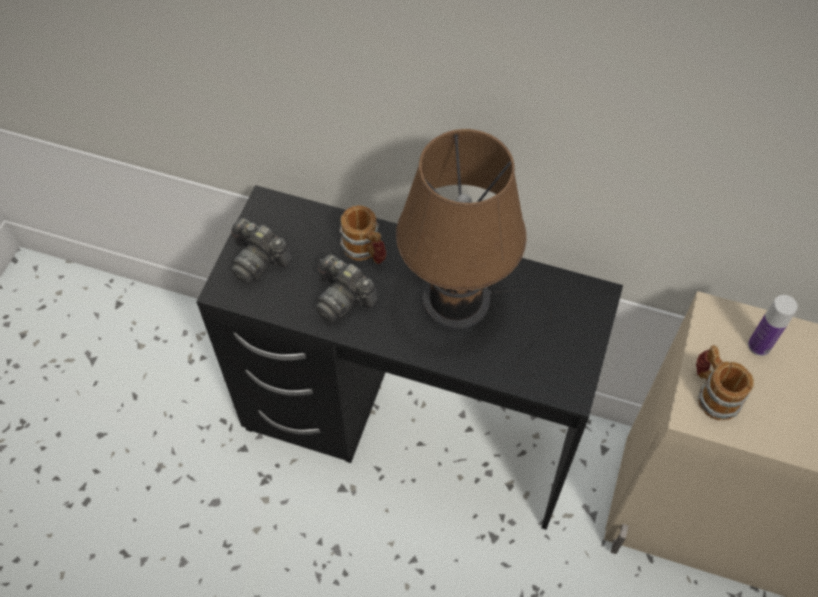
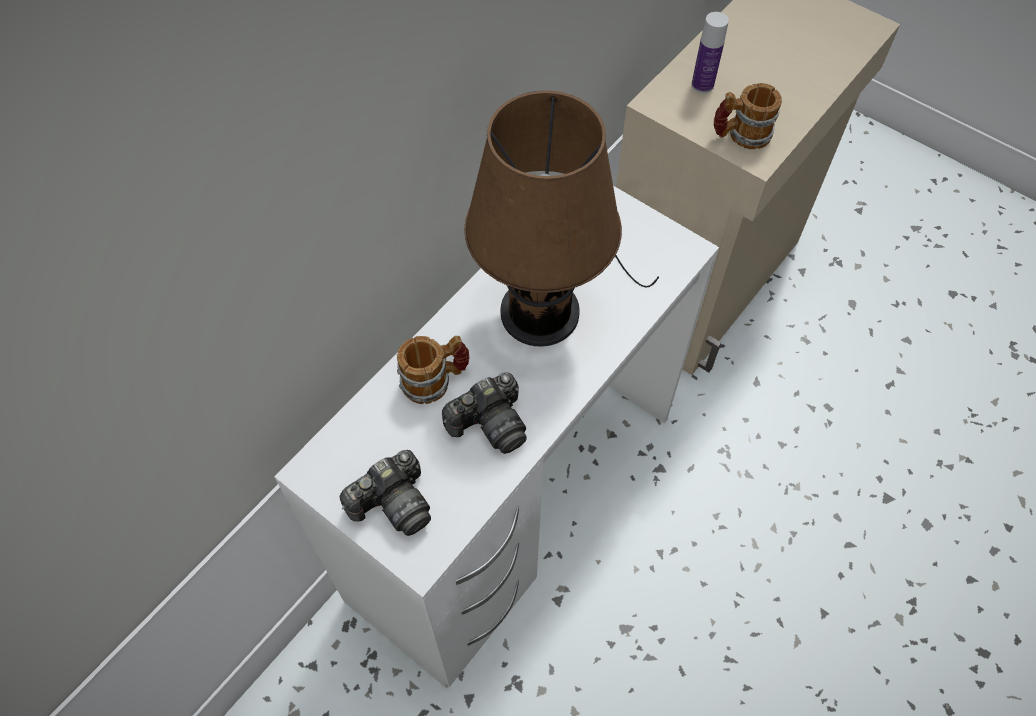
camera: 70 degrees left, 0 degrees up
(411, 426) = (513, 504): black desk -> white desk

